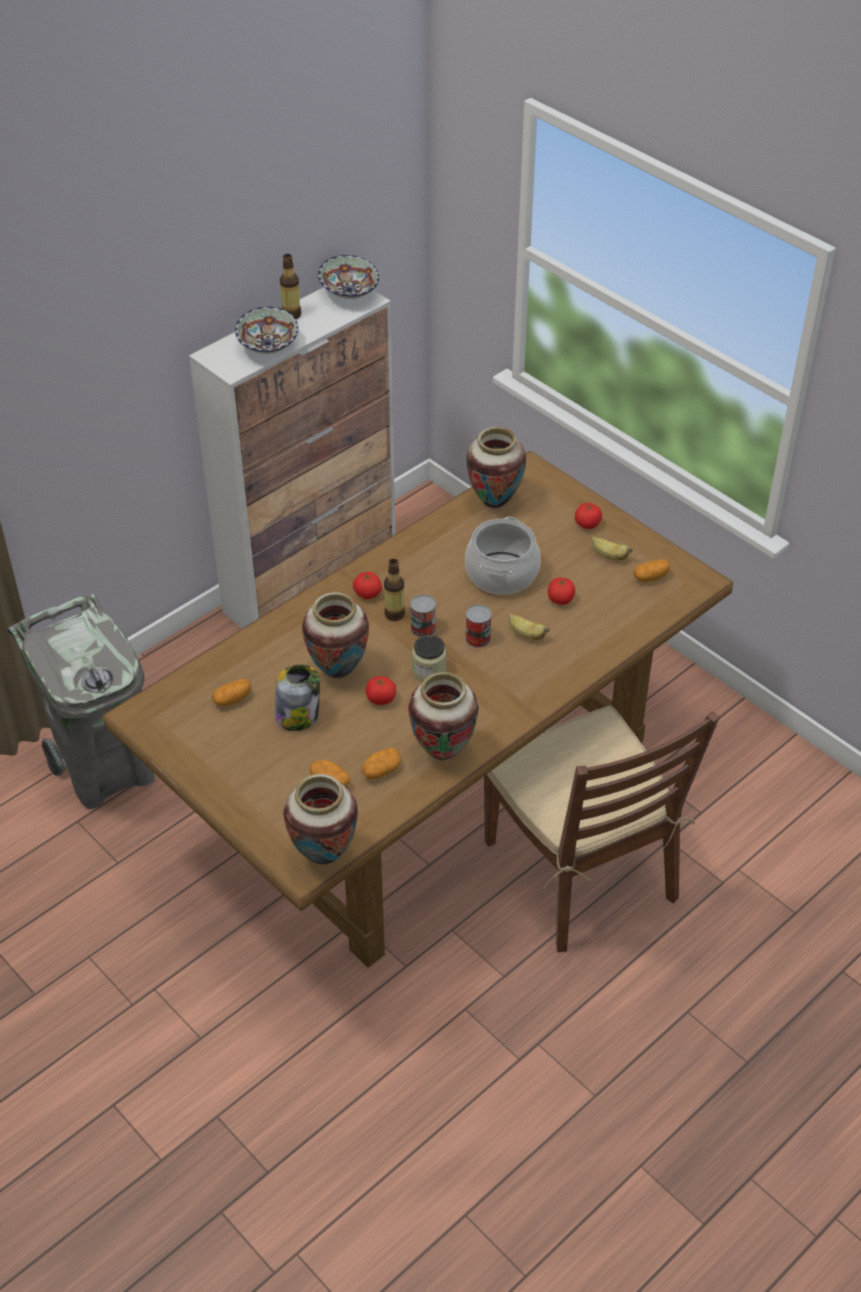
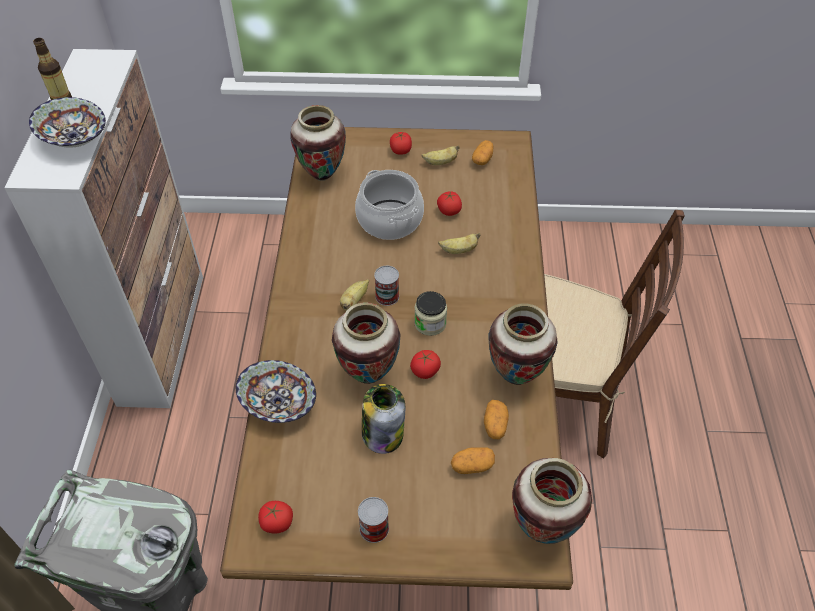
camera: 45 degrees left, 5 degrees up
(232, 699) = (316, 463): potato -> none
(348, 293) = (92, 62): bowl -> bowl (278, 404)
(367, 594) = (316, 300): tomato -> tomato (277, 523)
(394, 614) = (354, 301): bottle -> banana
(478, 638) = (432, 276): can -> can (374, 528)

